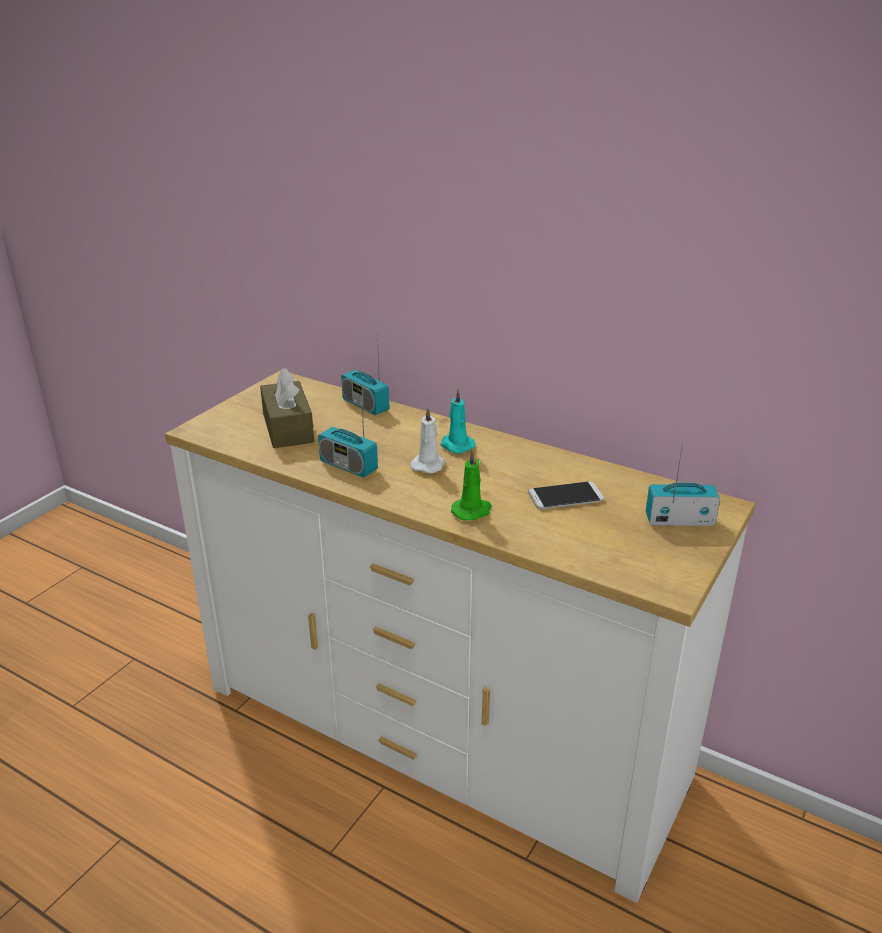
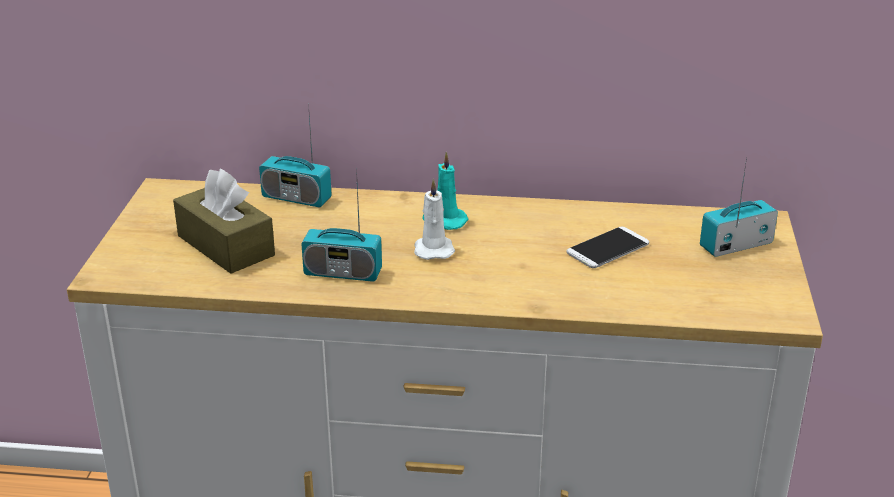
camera: 25 degrees left, 0 degrees up
(472, 511) = (526, 288): green candle -> none

